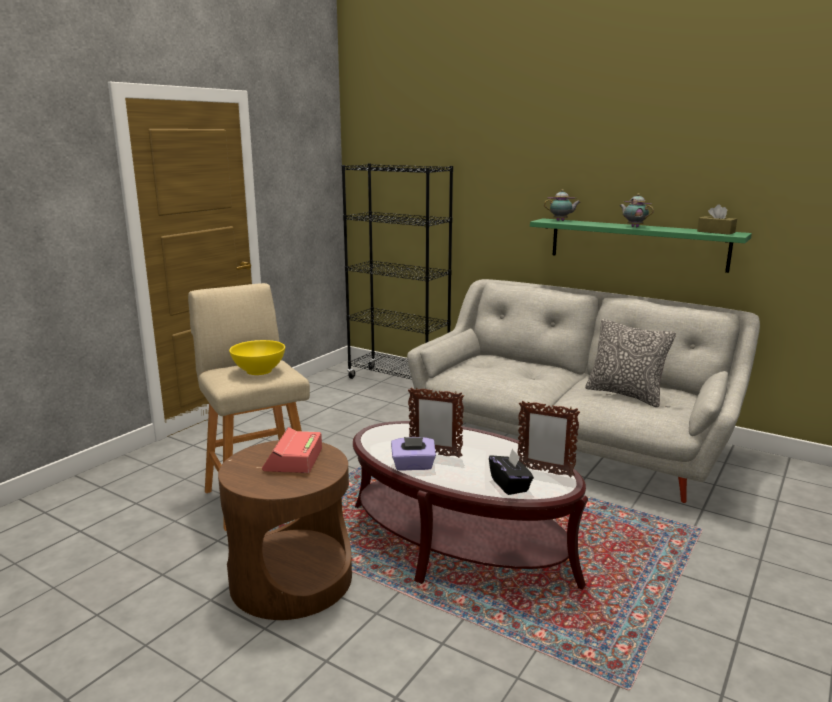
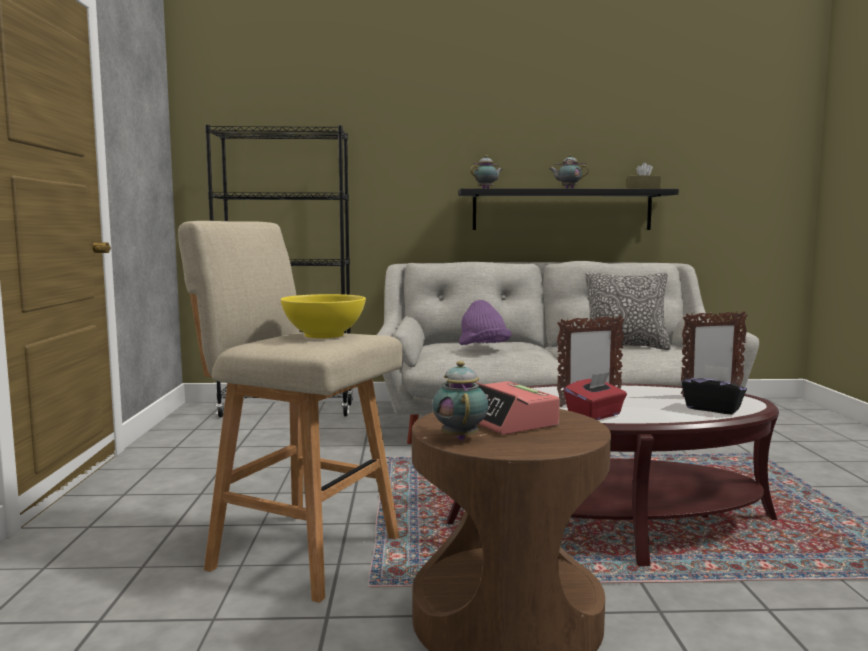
camera: 35 degrees left, 10 degrees down
(243, 466) = (460, 437): none -> teapot
(413, 466) = (595, 416): purple tissue box -> red tissue box
(498, 371) = (483, 348): none -> purple hat
(637, 244) = (562, 210): green shelf -> black shelf

